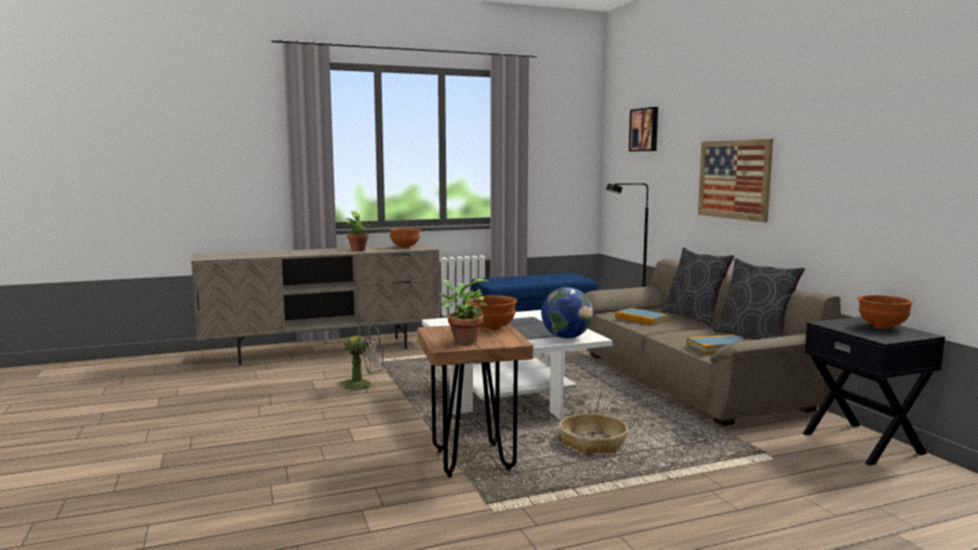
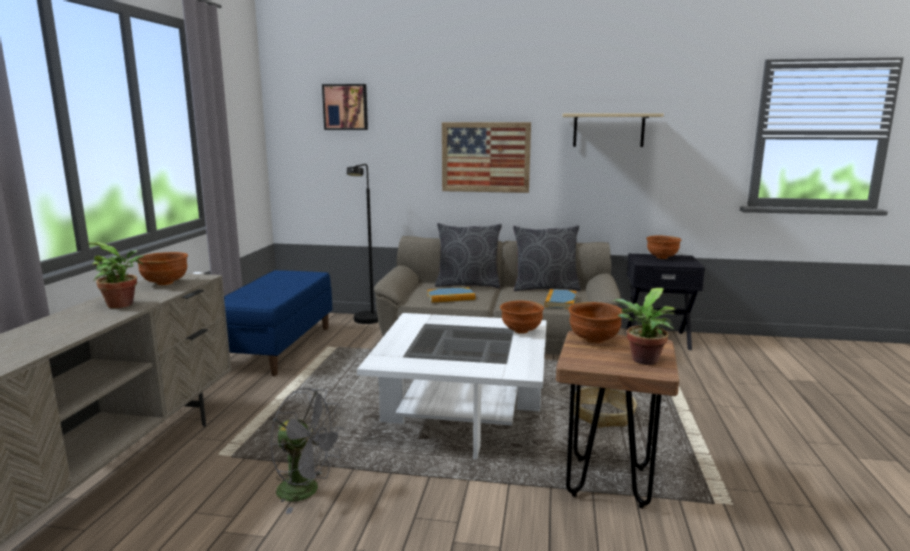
camera: 60 degrees left, 5 degrees up
(364, 385) = (306, 491): grey fan -> grey fan turned 90 degrees clockwise
(566, 337) = (520, 331): globe -> brown bowl
(847, 146) = (608, 130): none -> beige shelf

